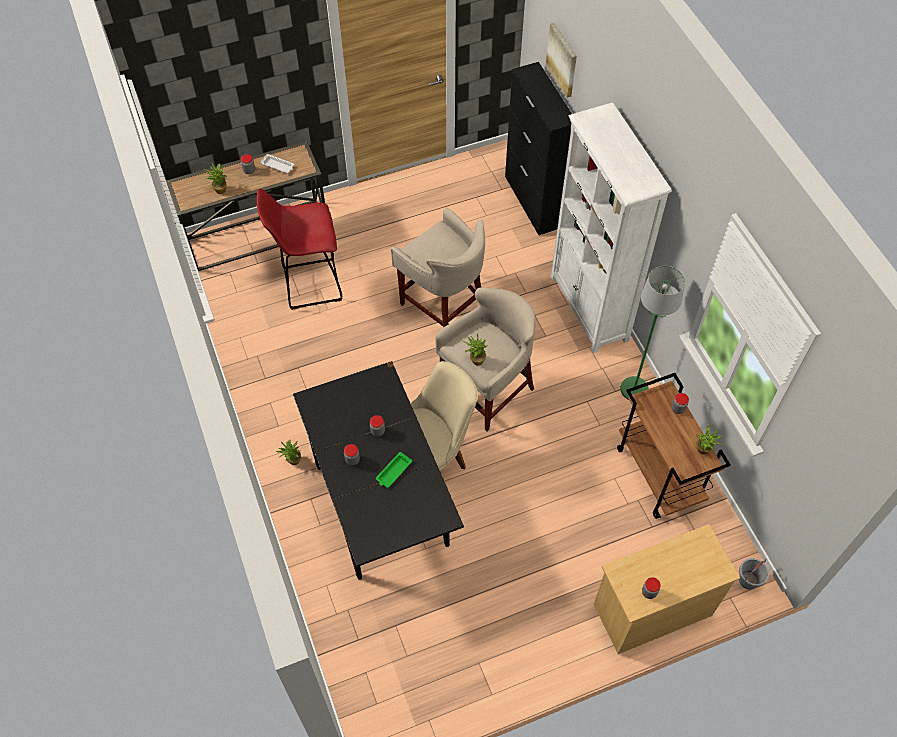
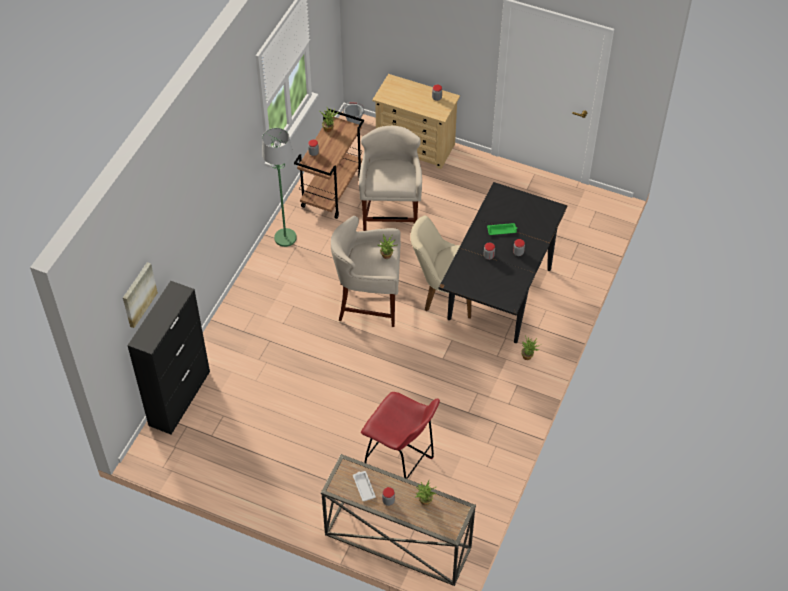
camera: 135 degrees left, 5 degrees down
(443, 305) = (330, 376): beige stool -> beige stool (391, 214)
(589, 308) = (246, 300): white bookcase -> none

